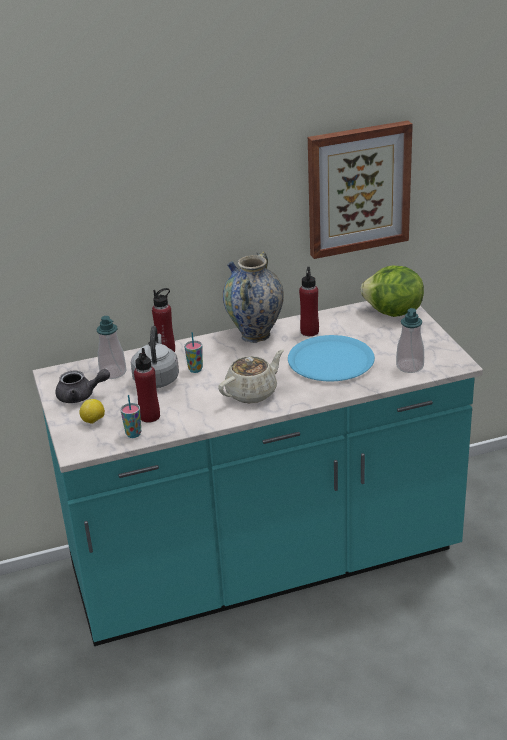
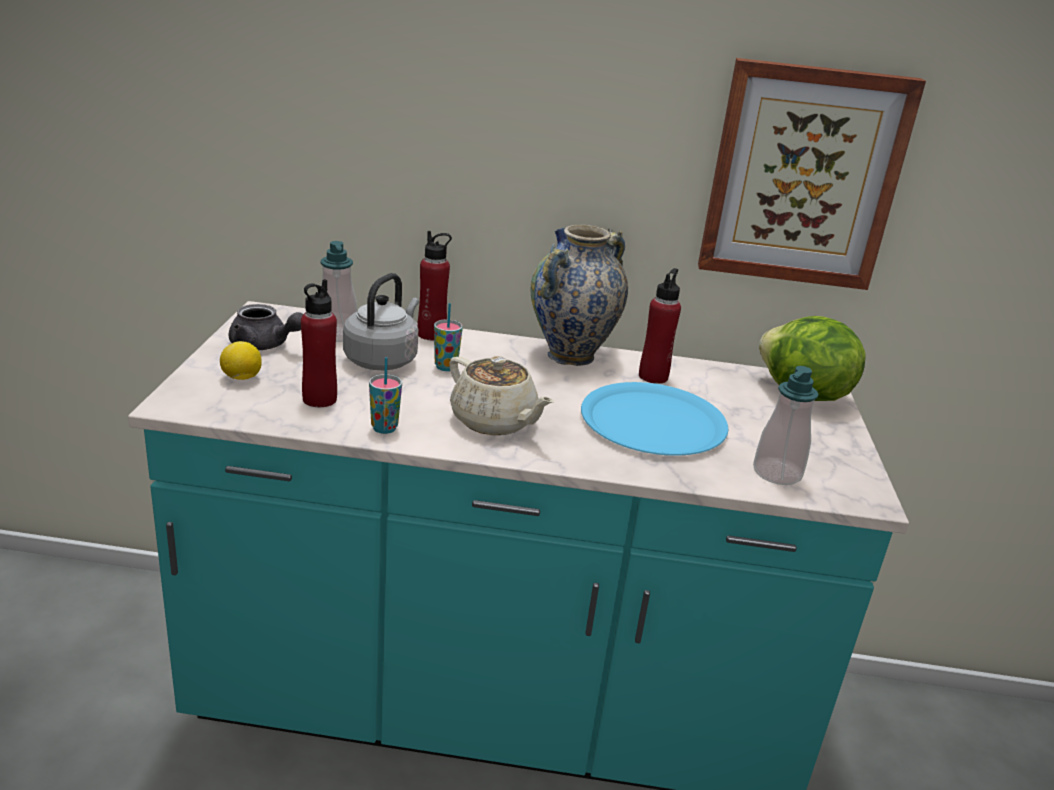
camera: 20 degrees right, 5 degrees down
(133, 434) = (271, 412): cup -> cup (384, 428)
(252, 393) = (494, 422): beige teapot -> beige teapot turned 60 degrees clockwise

